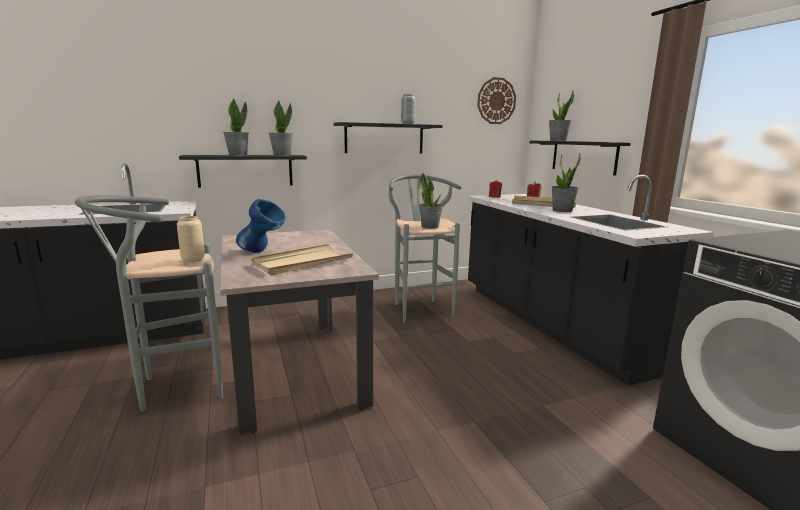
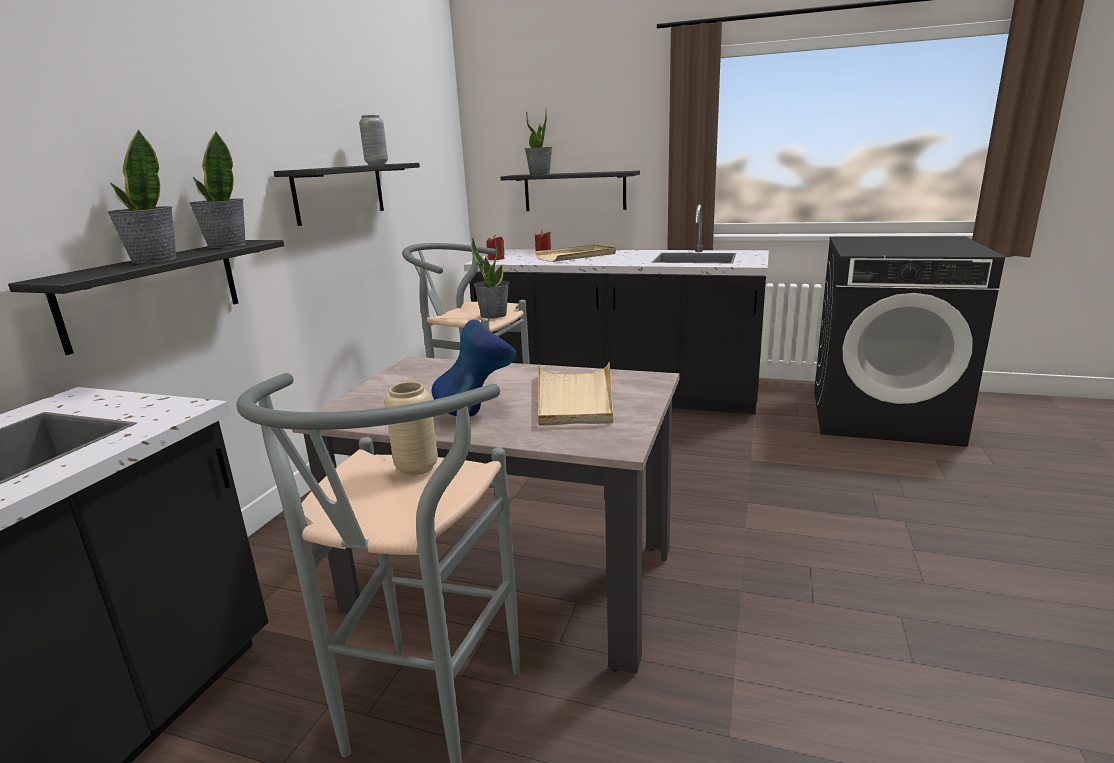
camera: 50 degrees left, 5 degrees up
(496, 101) = (436, 122): wall clock -> none
(562, 210) = (619, 258): potted plant -> none

